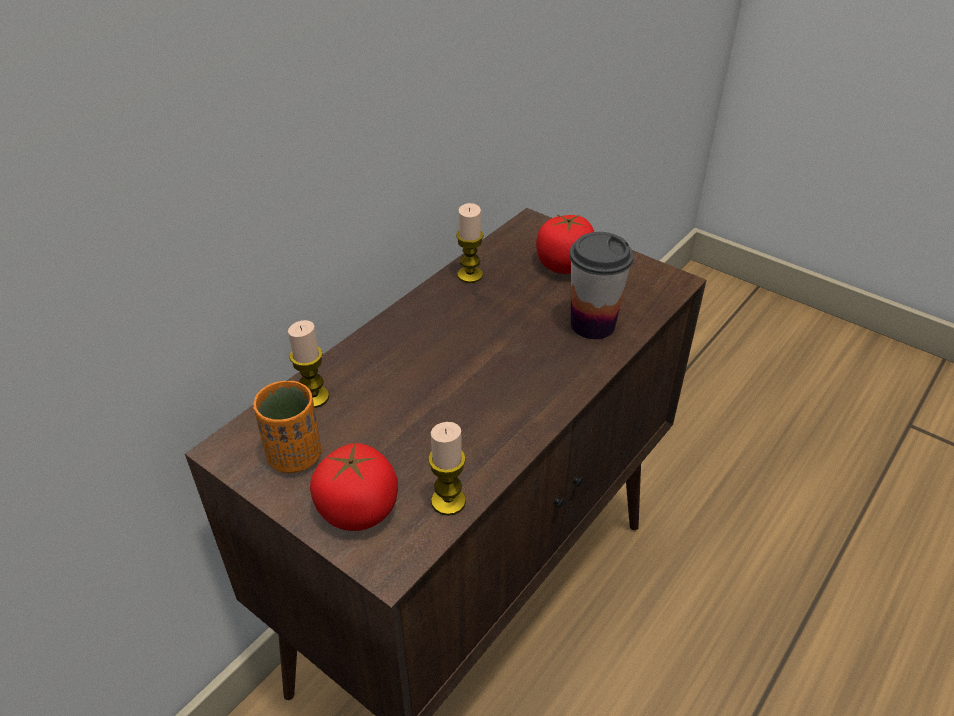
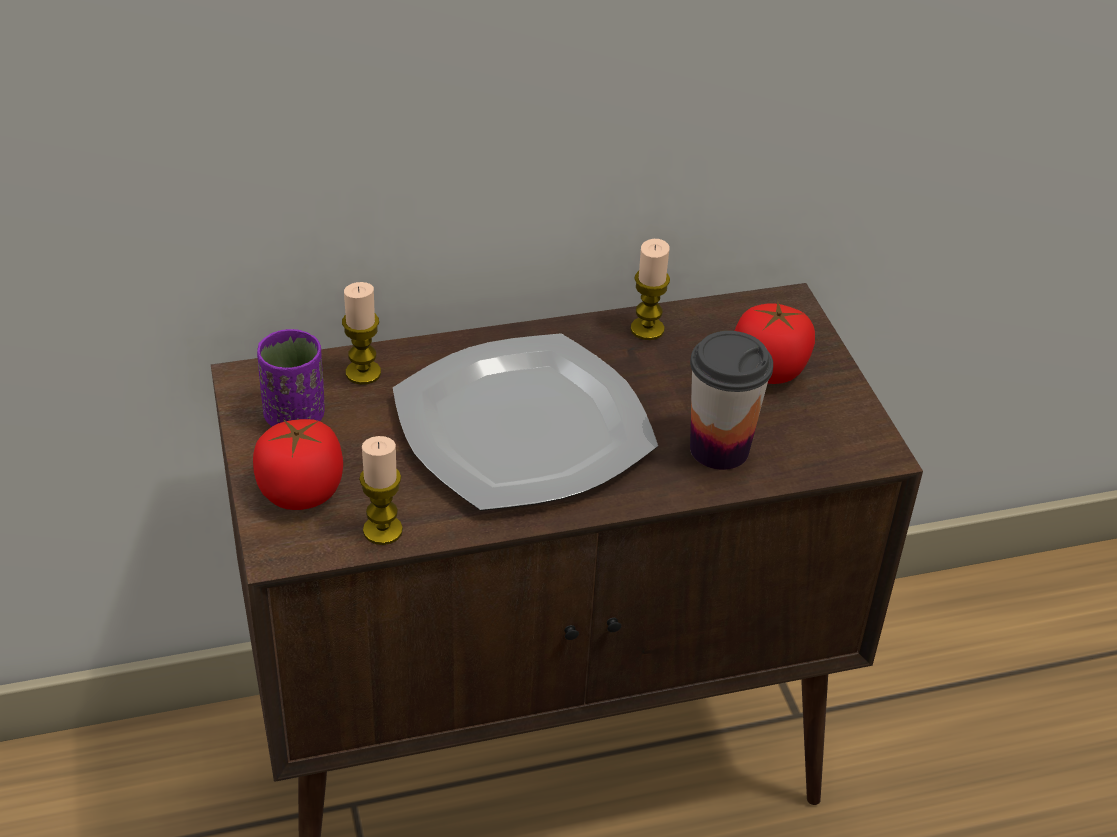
camera: 35 degrees right, 0 degrees up
(295, 456) = (295, 416): orange cup -> purple cup
(462, 374) = (523, 426): none -> plate

